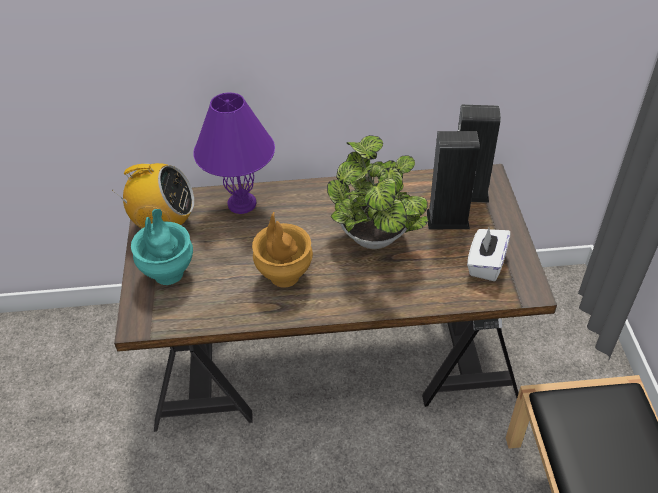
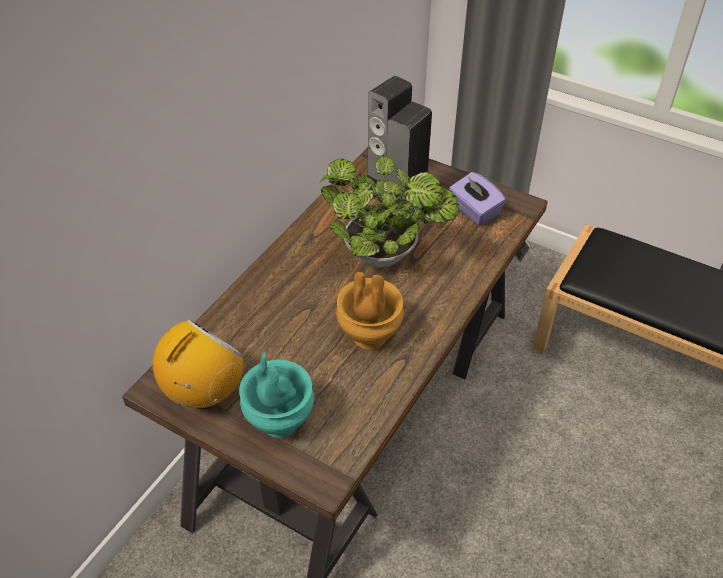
camera: 55 degrees left, 0 degrees up
(241, 204) = (242, 319): purple table lamp -> none
(485, 264) = (474, 211): white tissue box -> purple tissue box

